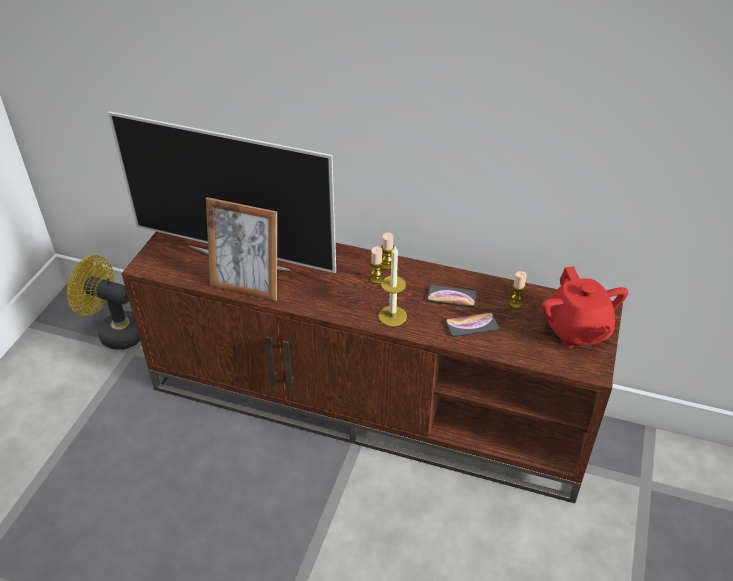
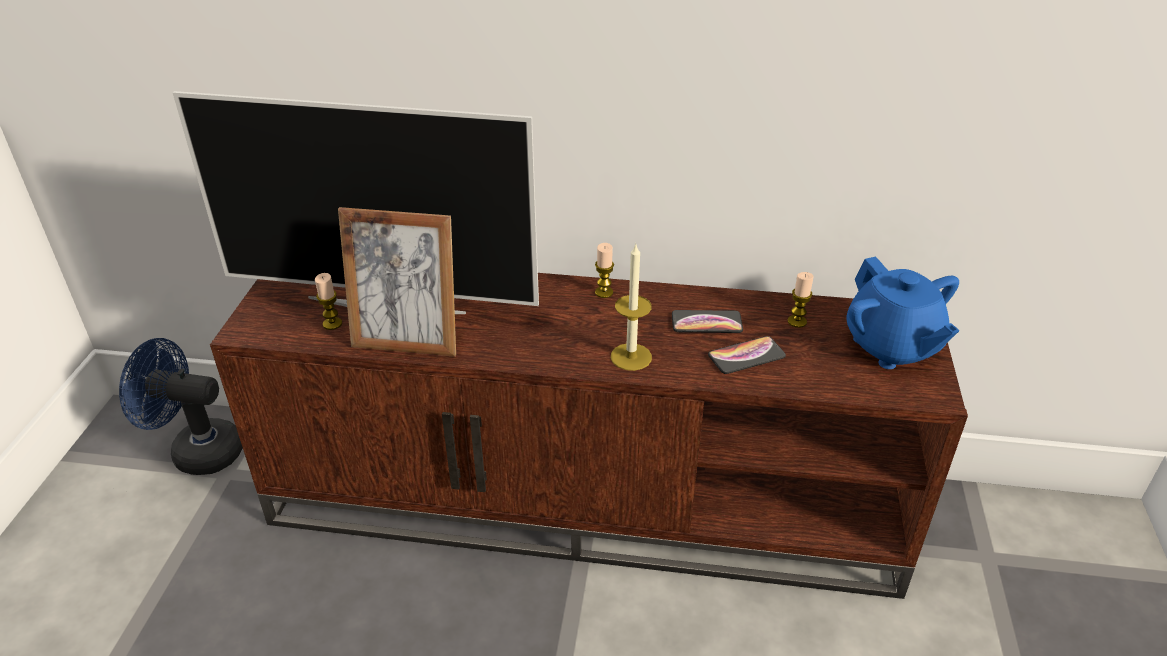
camera: 10 degrees left, 5 degrees down
(115, 332) = (197, 450): yellow fan -> blue fan
(376, 279) = (594, 312): candle -> candle (332, 324)
(576, 331) = (891, 347): red teapot -> blue teapot

